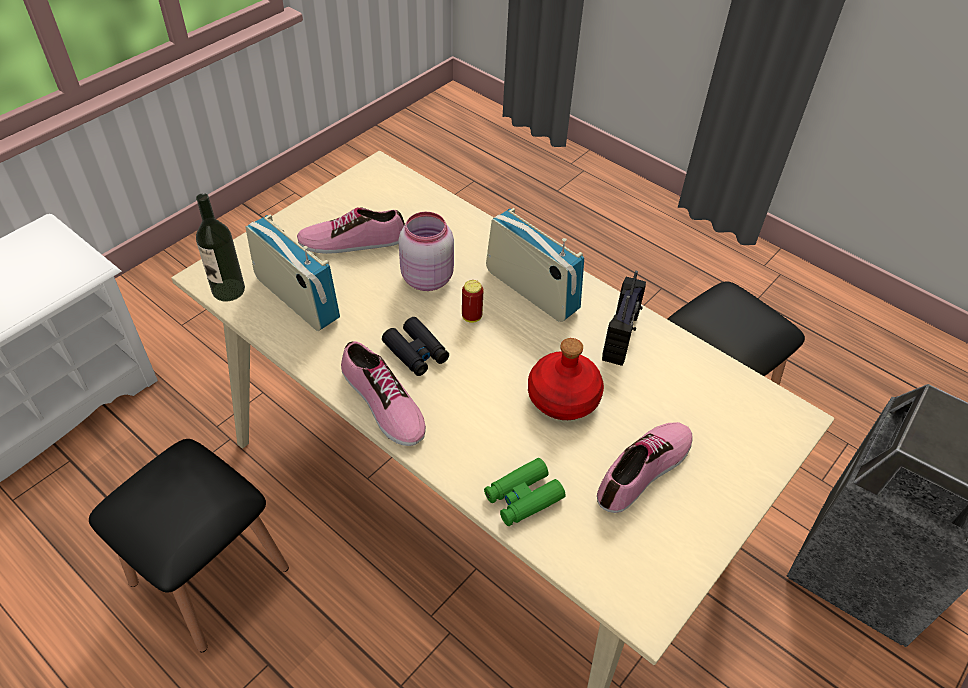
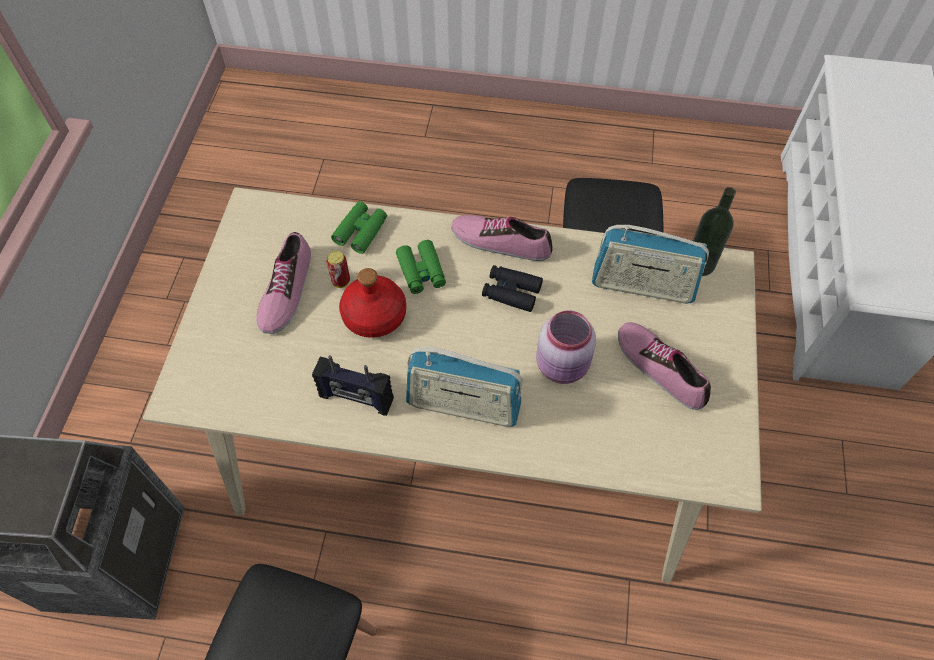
camera: 150 degrees right, 10 degrees up
(352, 240) = (661, 368): shoe -> shoe turned 90 degrees counterclockwise
(472, 317) = (494, 348): can -> can (341, 281)
(487, 416) = (421, 271): none -> green binoculars
(621, 337) = (356, 398): radio -> radio turned 60 degrees counterclockwise

